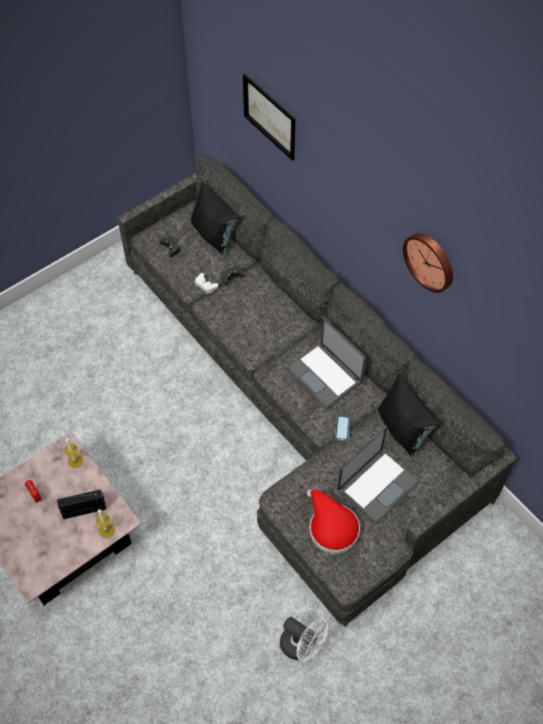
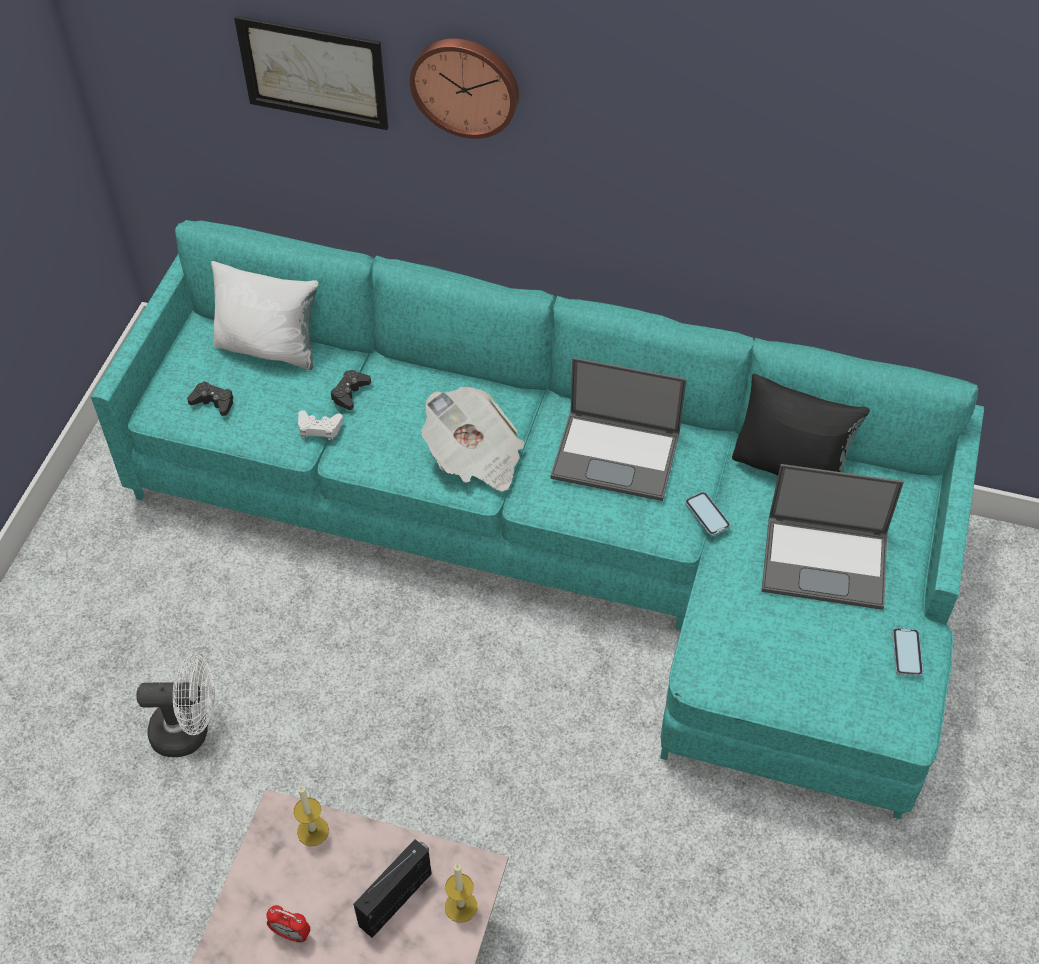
camera: 35 degrees left, 5 degrees down
(214, 235) = (270, 347): black pillow -> white pillow
(262, 338) = (475, 457): none -> newspaper
(302, 404) = (569, 541): grey sofa -> turquoise sofa
(302, 646) = (867, 890): white fan -> white fan (190, 731)
(331, 526) = (815, 663): red hat -> none
(377, 550) = (907, 653): none -> phone
(378, 484) = (826, 561): laptop -> laptop turned 90 degrees clockwise
(430, 261) = (743, 151): wall clock -> wall clock (466, 85)

